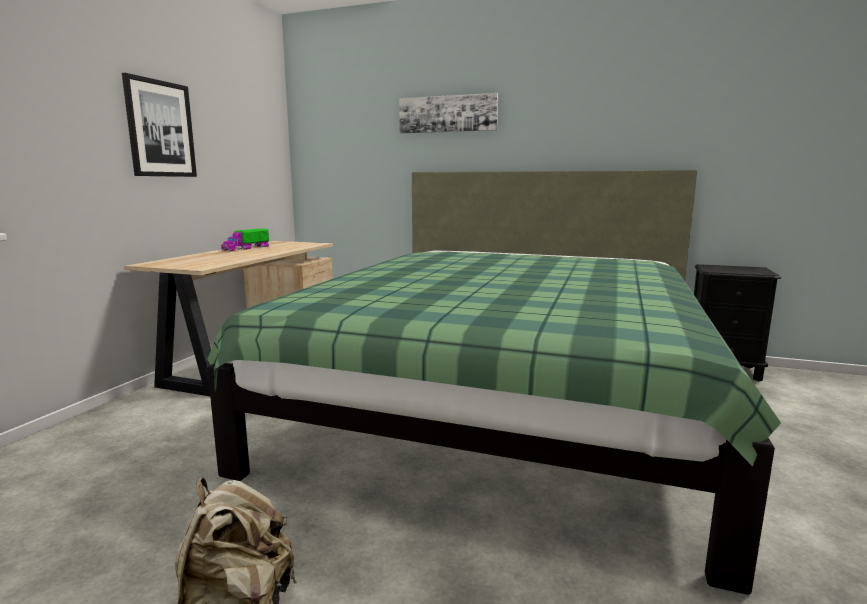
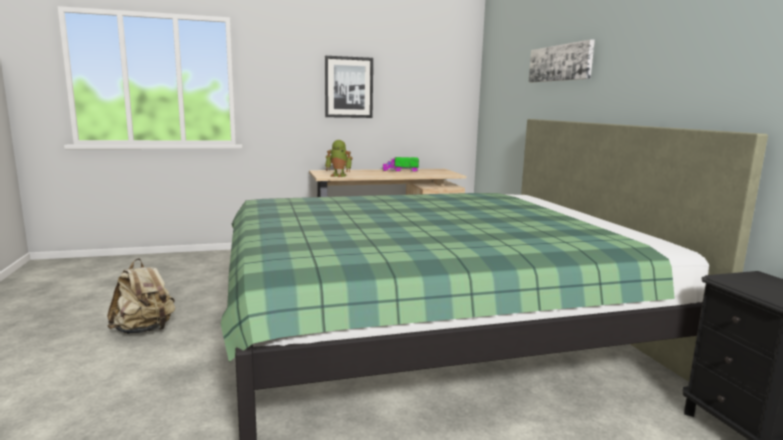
camera: 55 degrees right, 0 degrees up
(211, 263) = (339, 175): none -> toy robot

